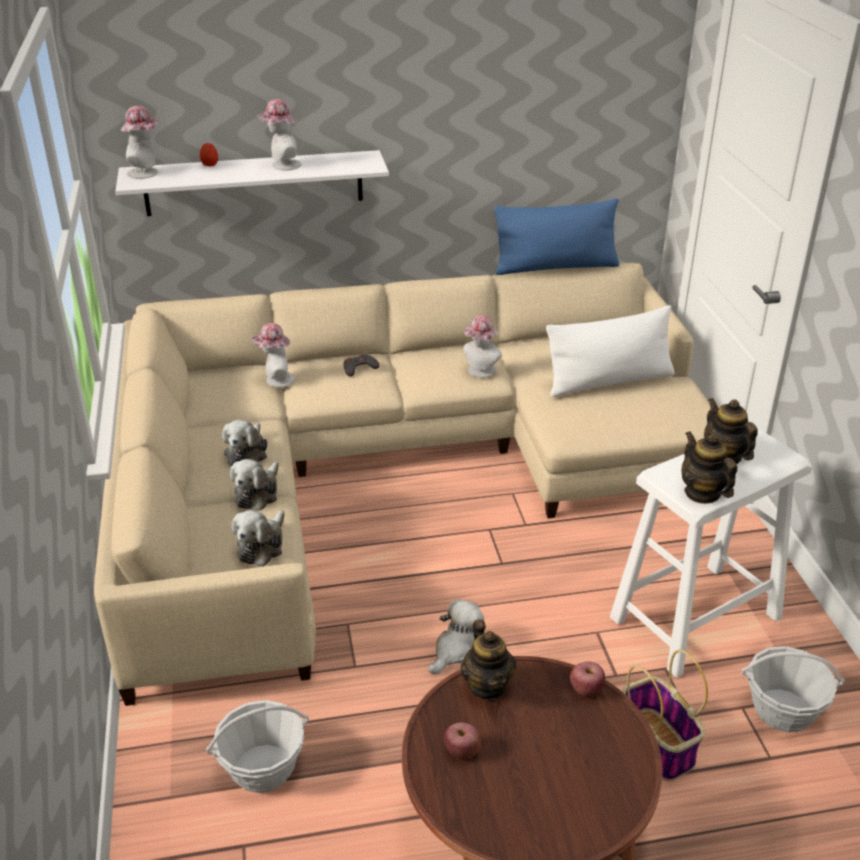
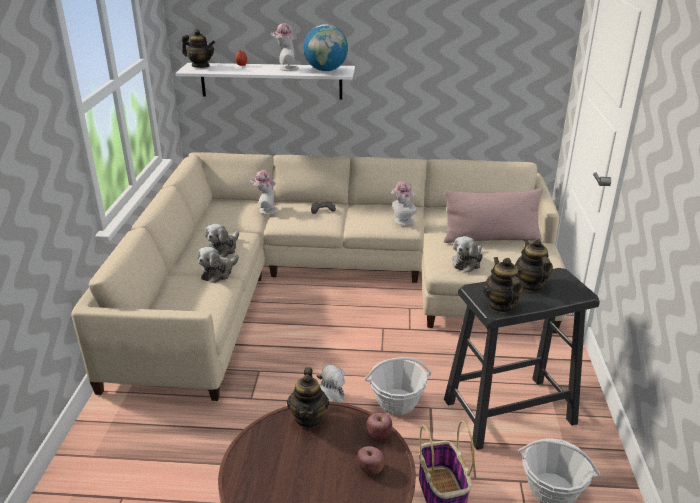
camera: 15 degrees right, 5 degrees down
(147, 173) = (200, 66): hat -> teapot
(262, 546) = (202, 303): plush toy -> plush toy (467, 262)
(263, 768) = (159, 451): basket -> basket (397, 401)
(344, 163) = (326, 70): none -> globe
(462, 751) = (269, 458): apple -> apple (370, 469)
(555, 267) = (472, 159): blue pillow -> none
(609, 381) = (491, 238): white pillow -> pink pillow
(694, 618) = (508, 411): white stool -> black stool

